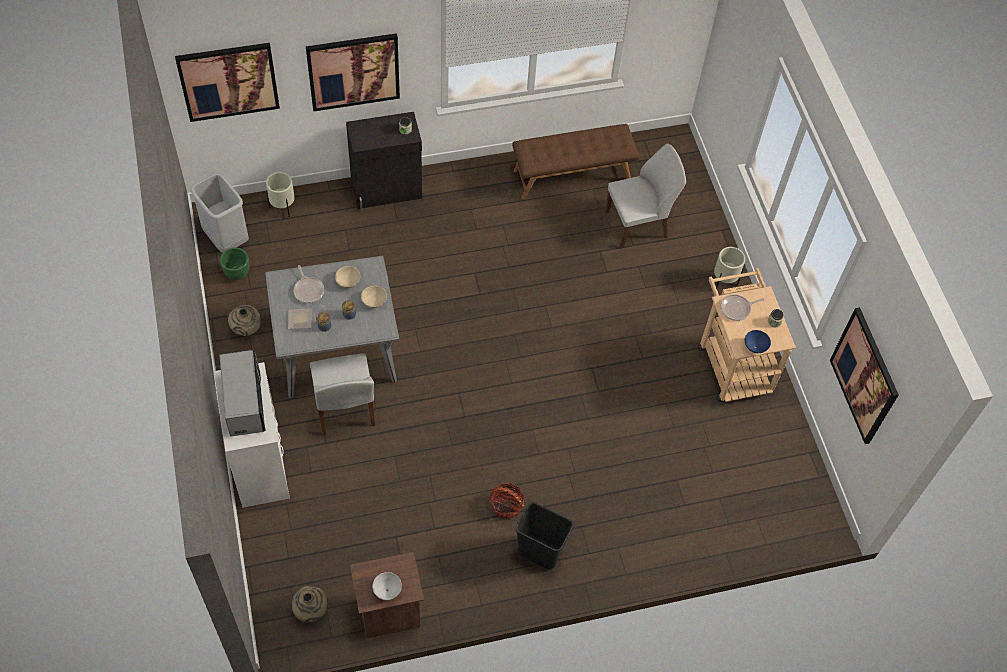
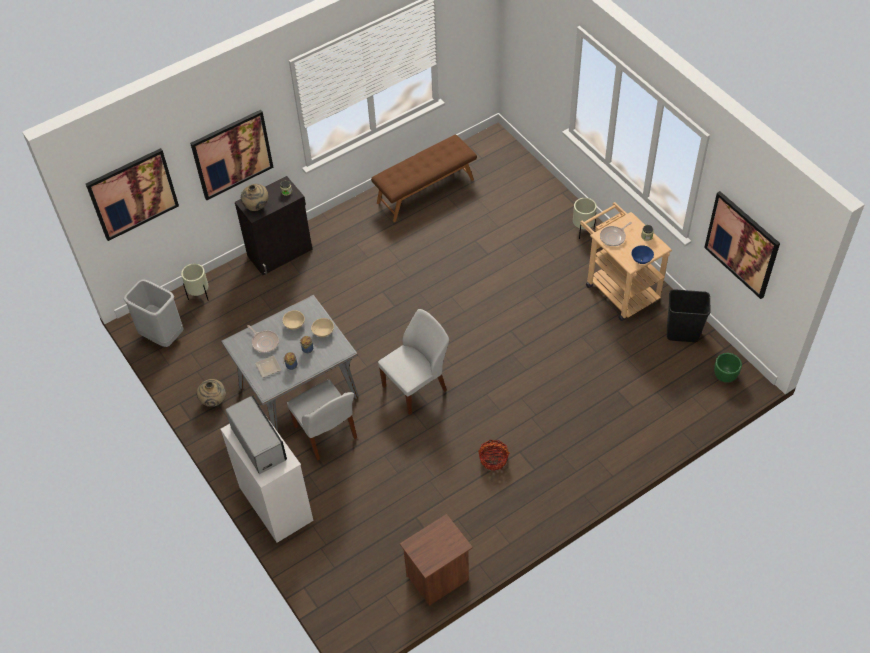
camera: 15 degrees left, 5 degrees down
(237, 273) = (185, 360): green planter -> green planter (725, 376)
(311, 611) = (373, 602): beige vase -> beige vase (256, 208)
(387, 590) = (439, 551): white bowl -> none
(540, 552) = (537, 485): black trash can -> black trash can (682, 333)
(638, 224) = (495, 210): white chair -> white chair (416, 387)

